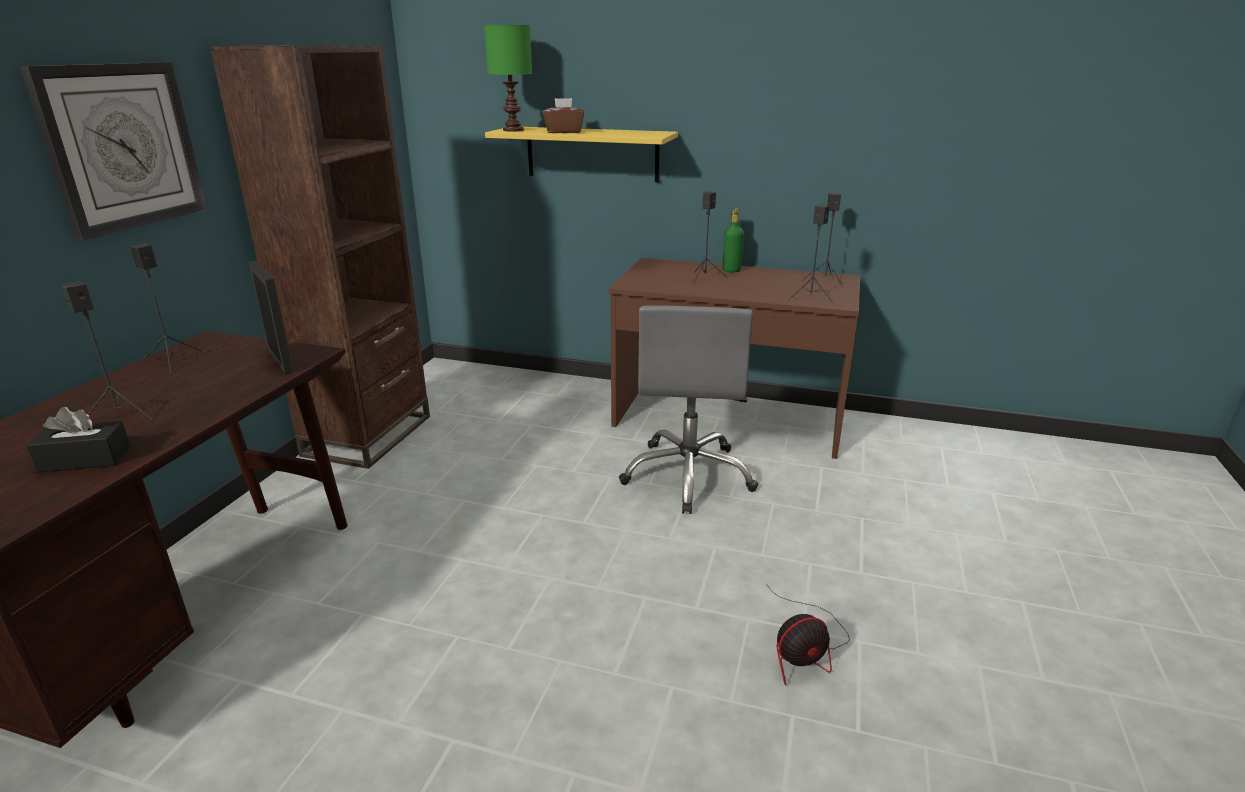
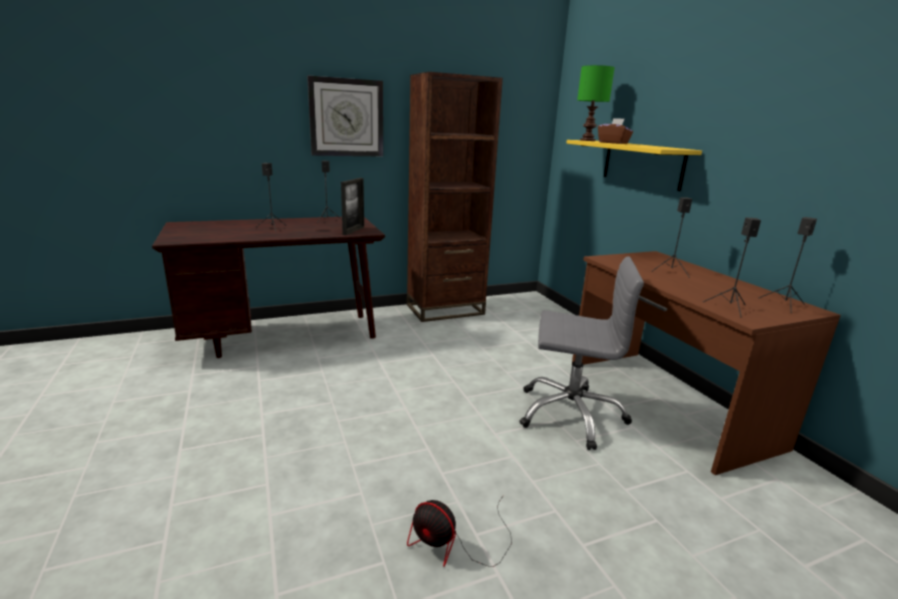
camera: 50 degrees right, 5 degrees down
(85, 459) = (235, 234): black tissue box -> none
(688, 475) = (570, 414): grey office chair -> grey office chair turned 135 degrees counterclockwise
(731, 270) = (707, 275): green bottle -> none

